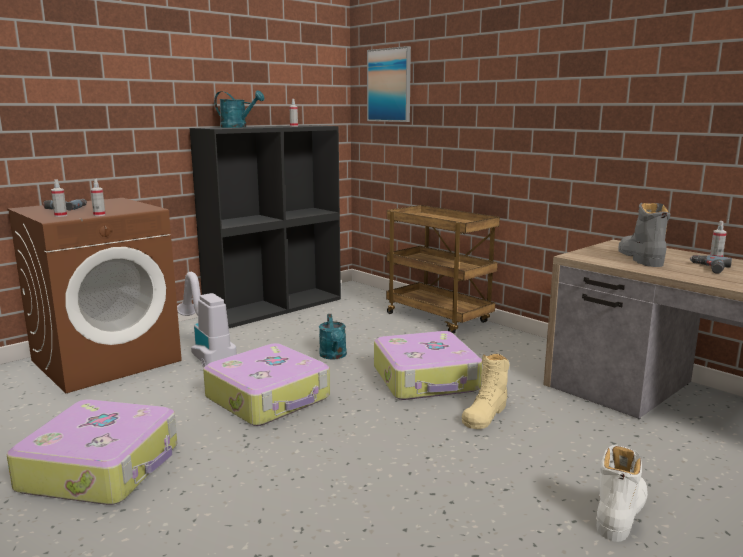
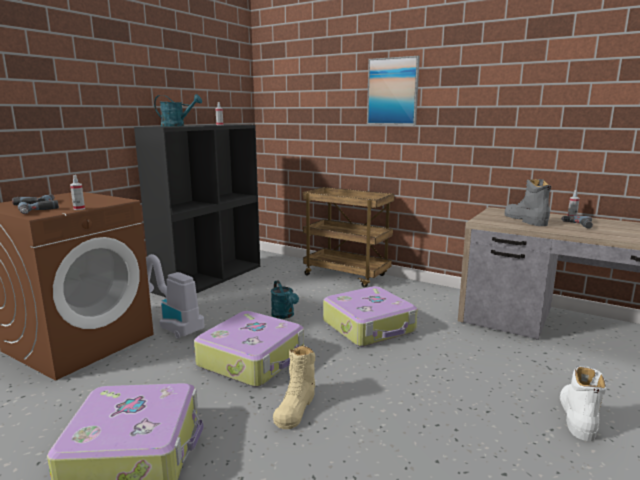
camera: 15 degrees left, 0 degrees up
(60, 215) = (39, 211): spray bottle -> power drill
(389, 85) = (291, 91): picture -> picture (392, 91)
(485, 414) = (431, 350): beige boot -> beige boot (295, 407)

